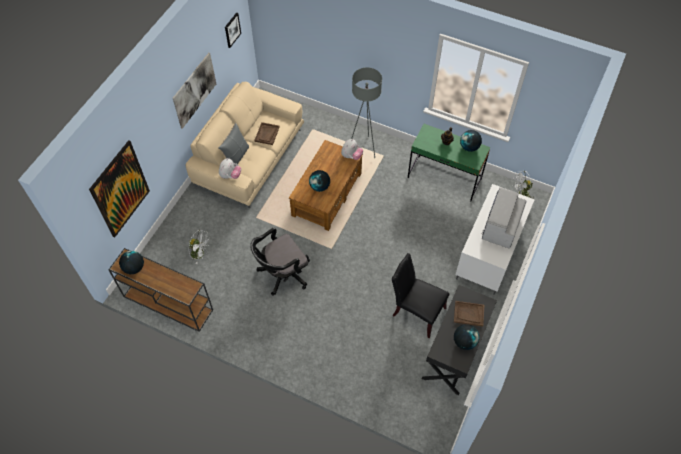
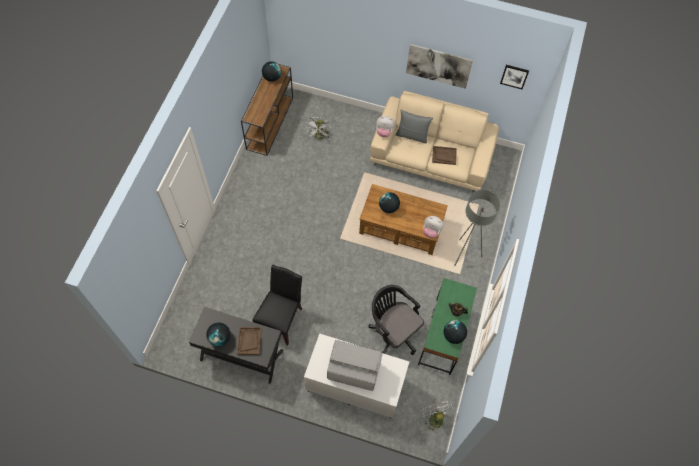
camera: 80 degrees right, 5 degrees up
(120, 189) = (321, 38): picture -> none
(282, 274) = (307, 202): black office chair -> black office chair (393, 331)

